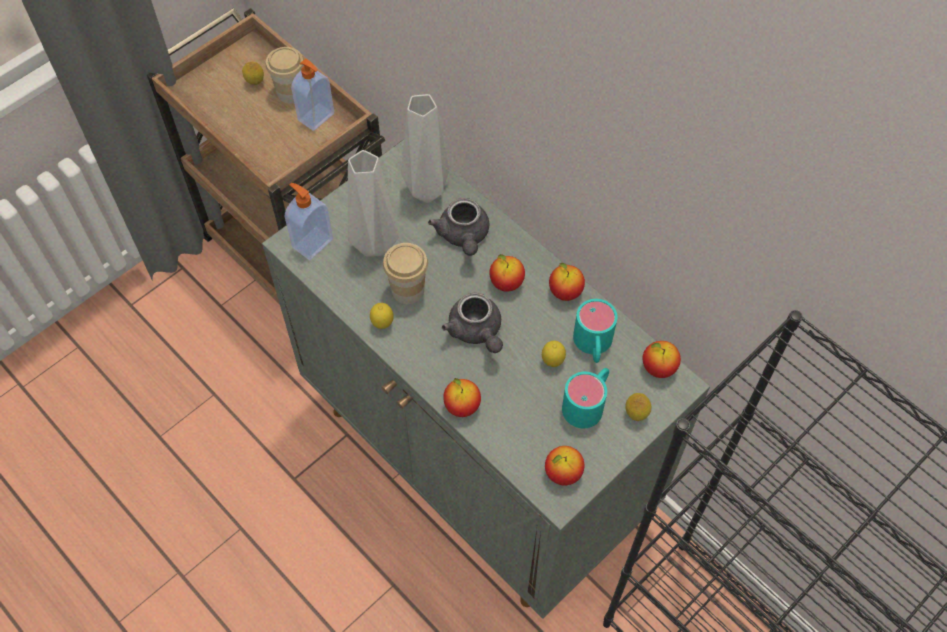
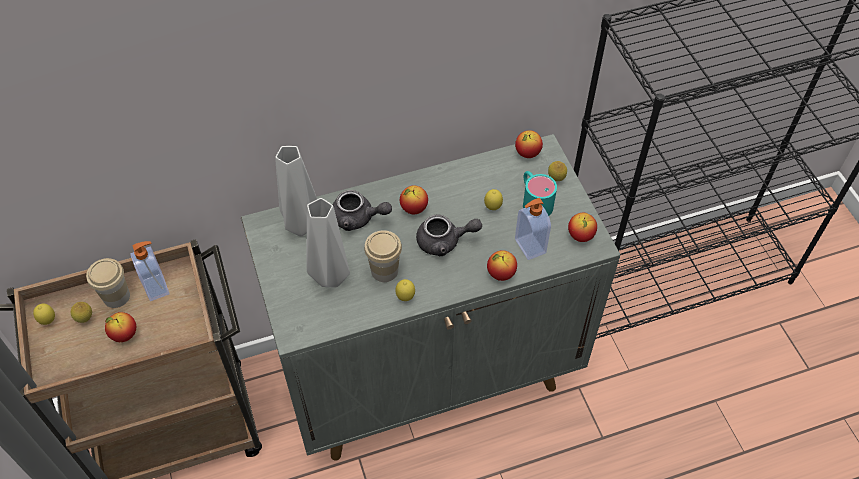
camera: 65 degrees left, 5 degrees down
(241, 58) = (48, 321): none -> lemon
(312, 243) = (302, 319): soap dispenser -> soap dispenser (529, 247)
(565, 292) = (441, 178): apple -> apple (124, 334)
(593, 345) = (492, 180): turquoise mug -> none

